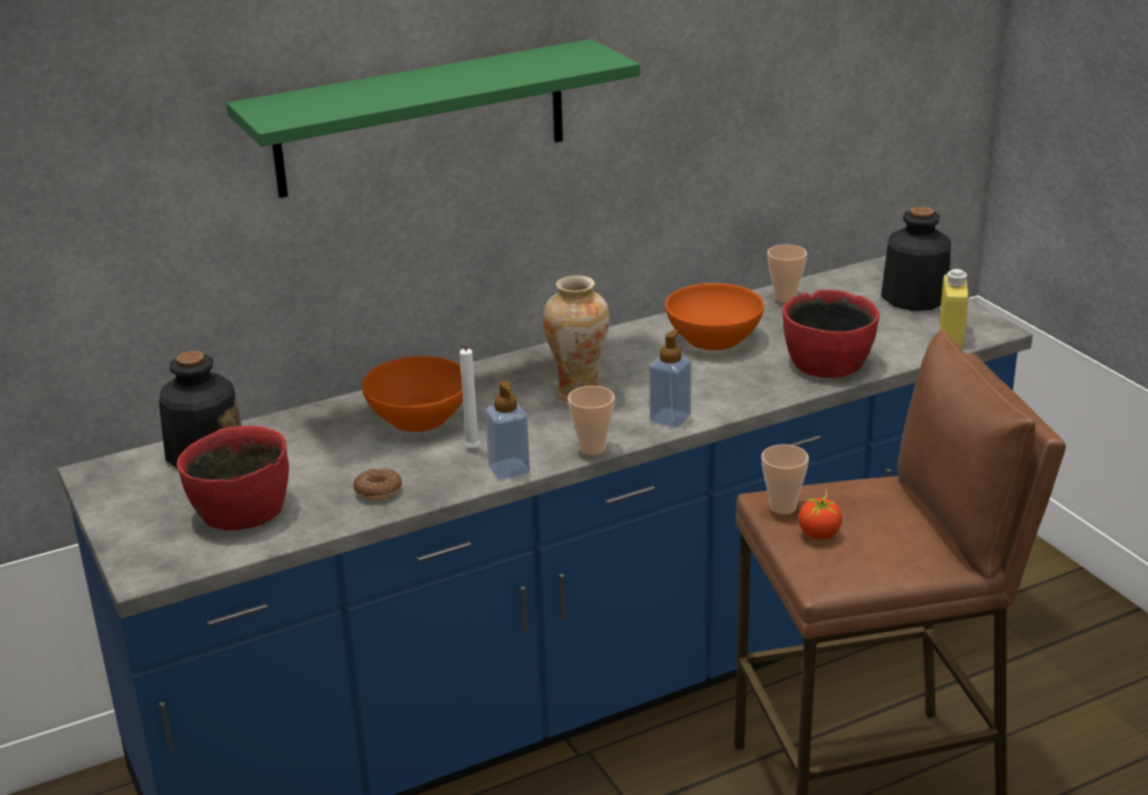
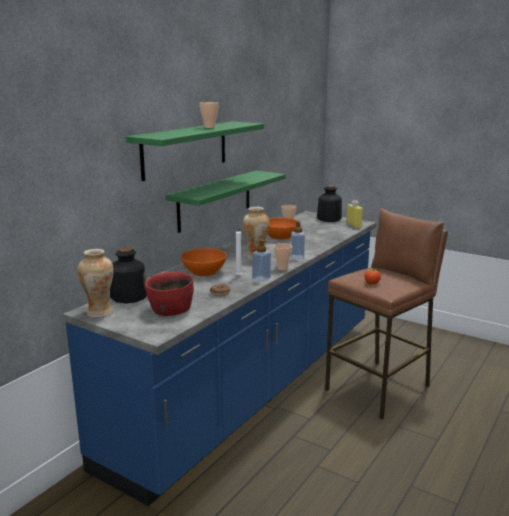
camera: 30 degrees left, 10 degrees down
(115, 482) = (99, 312): none -> vase
(529, 232) = (215, 200): none -> green shelf
(782, 507) = (350, 279): cup -> cup (209, 127)
(828, 362) = (327, 236): red bowl -> none

